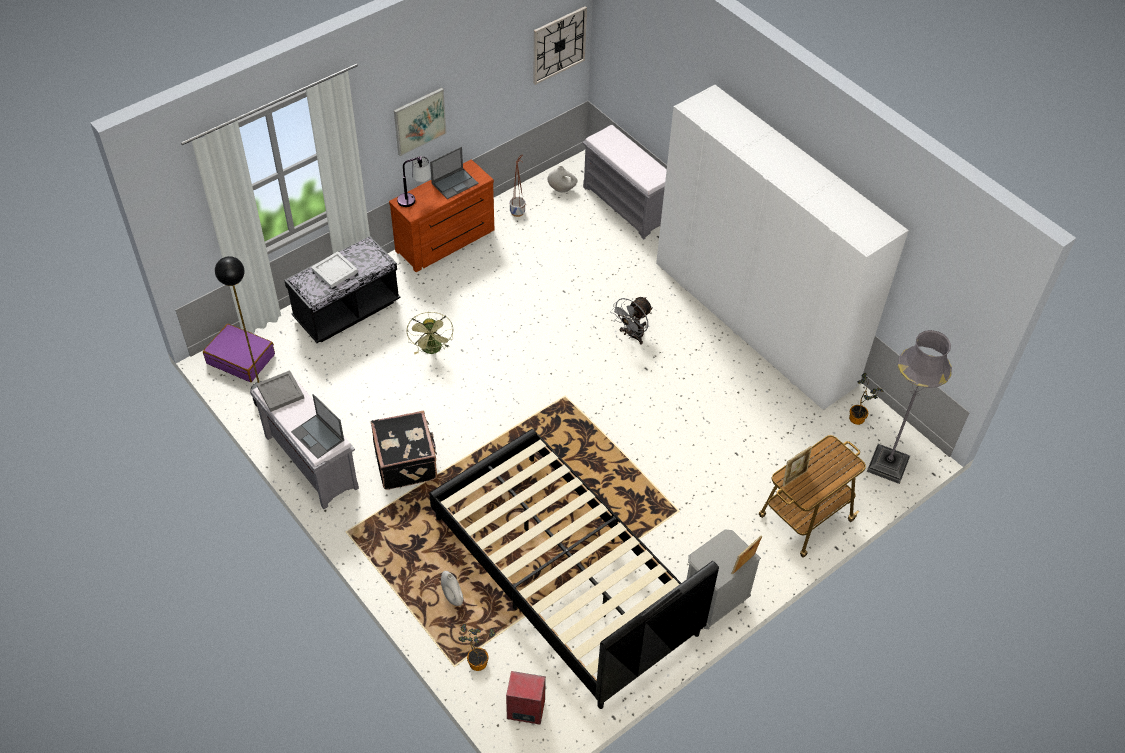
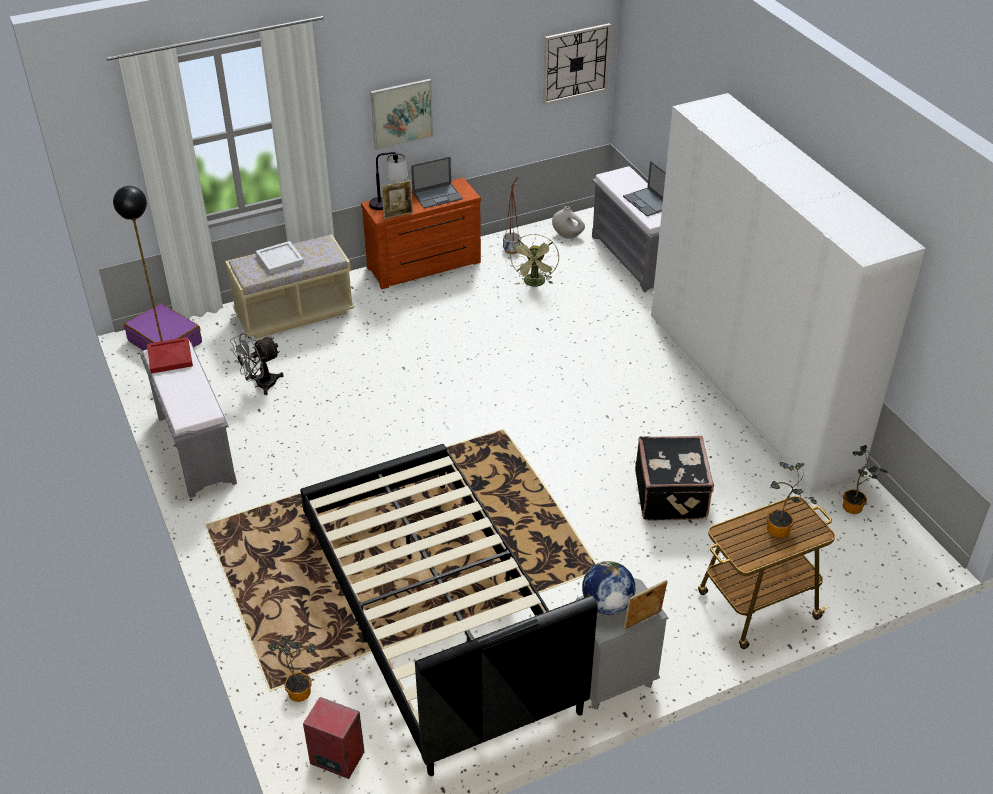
camera: 15 degrees right, 10 degrees down
(279, 392) = (169, 357): grey tray -> red tray
(318, 436) = (191, 404): laptop -> laptop (648, 202)
(347, 310) = (294, 314): black bench -> beige bench
(407, 461) = (300, 466): black suitcase -> black suitcase (672, 495)
(432, 350) = (371, 363): green fan -> green fan (535, 284)
(452, 597) = (297, 614): white vase -> none
(632, 335) = (601, 382): grey fan -> grey fan (260, 385)
(713, 556) = (606, 604): none -> globe
(794, 477) = (737, 534): picture frame -> picture frame (398, 215)
(825, 468) = (781, 531): none -> potted plant
(887, 465) = (880, 564): grey floor lamp -> none

